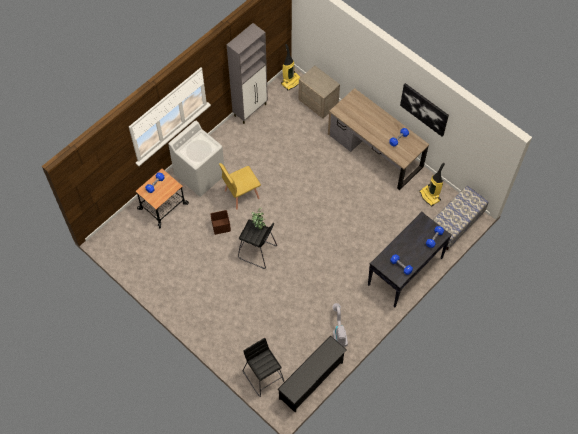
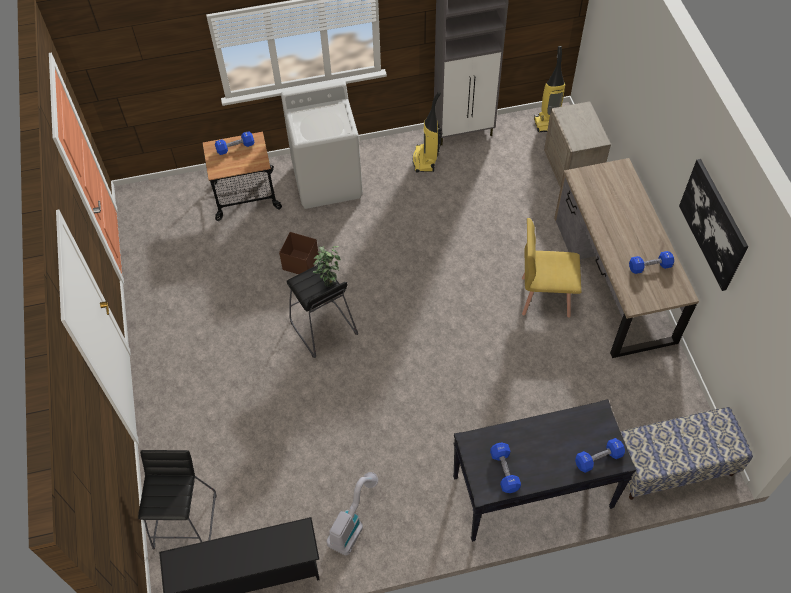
camera: 35 degrees right, 5 degrees down
(241, 194) = (364, 235): yellow chair -> yellow chair (545, 296)
(430, 196) = (659, 395): vacuum cleaner -> vacuum cleaner (425, 160)

